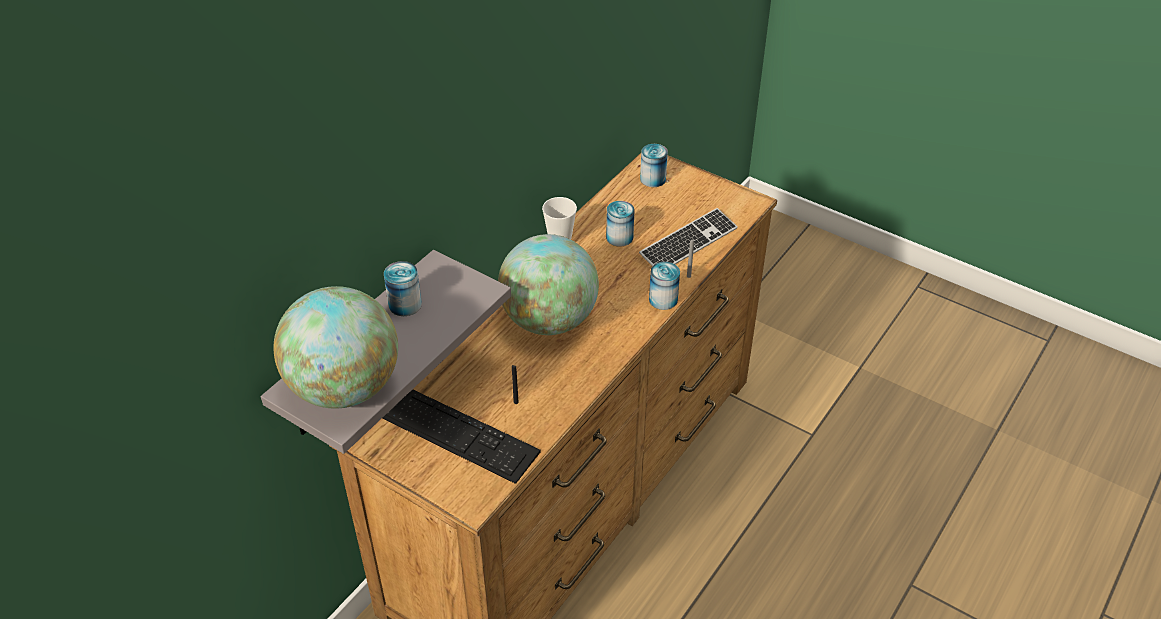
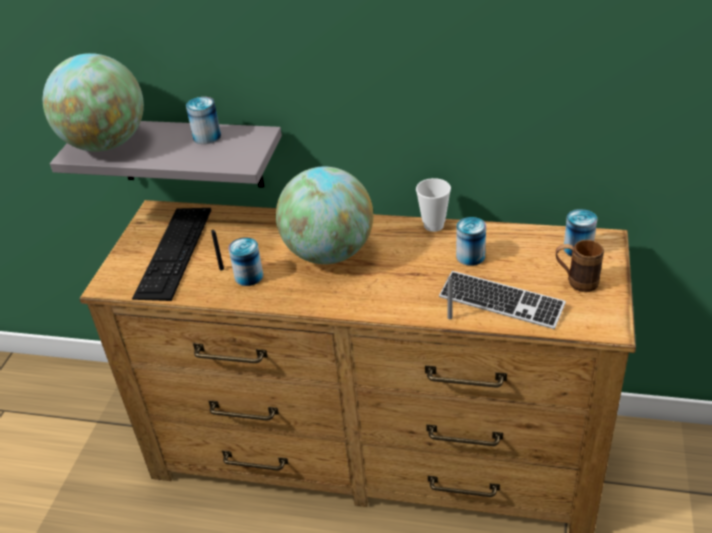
camera: 70 degrees right, 5 degrees down
(663, 299) = (403, 311): can -> can (249, 276)
(692, 197) = (575, 282): none -> brown mug

